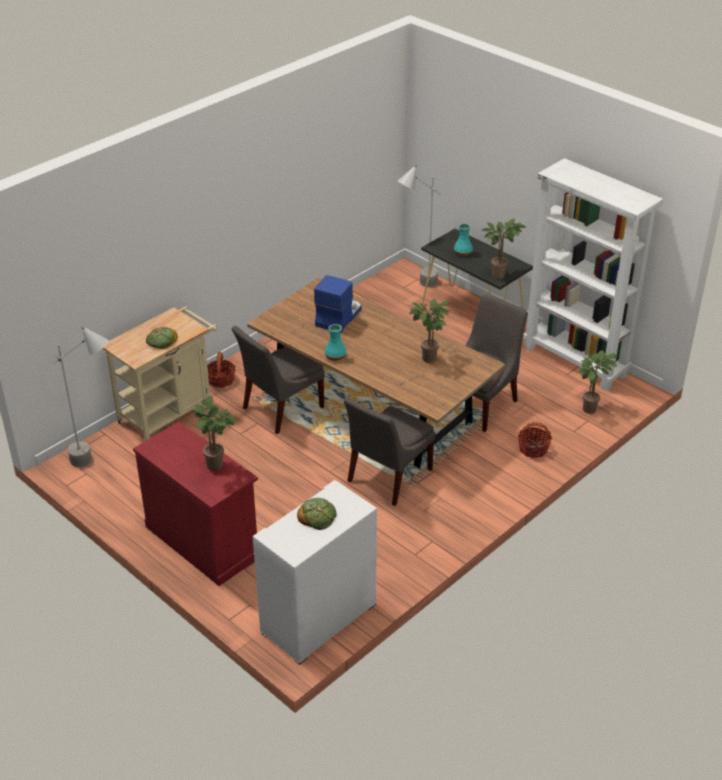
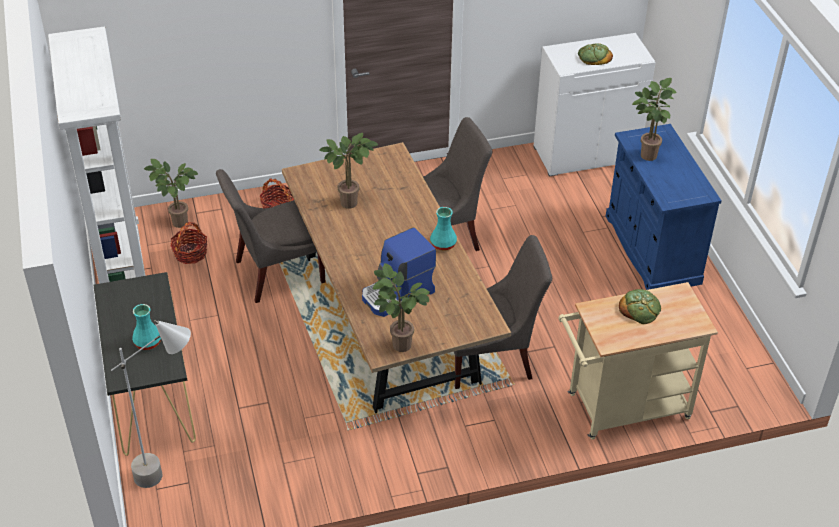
camera: 150 degrees left, 5 degrees up
(98, 461) = (729, 377): grey floor lamp -> none
(203, 541) = (652, 249): red cabinet -> blue cabinet
(221, 380) = (535, 431): basket -> basket (190, 253)
(500, 274) = (145, 289): potted plant -> potted plant (398, 345)

